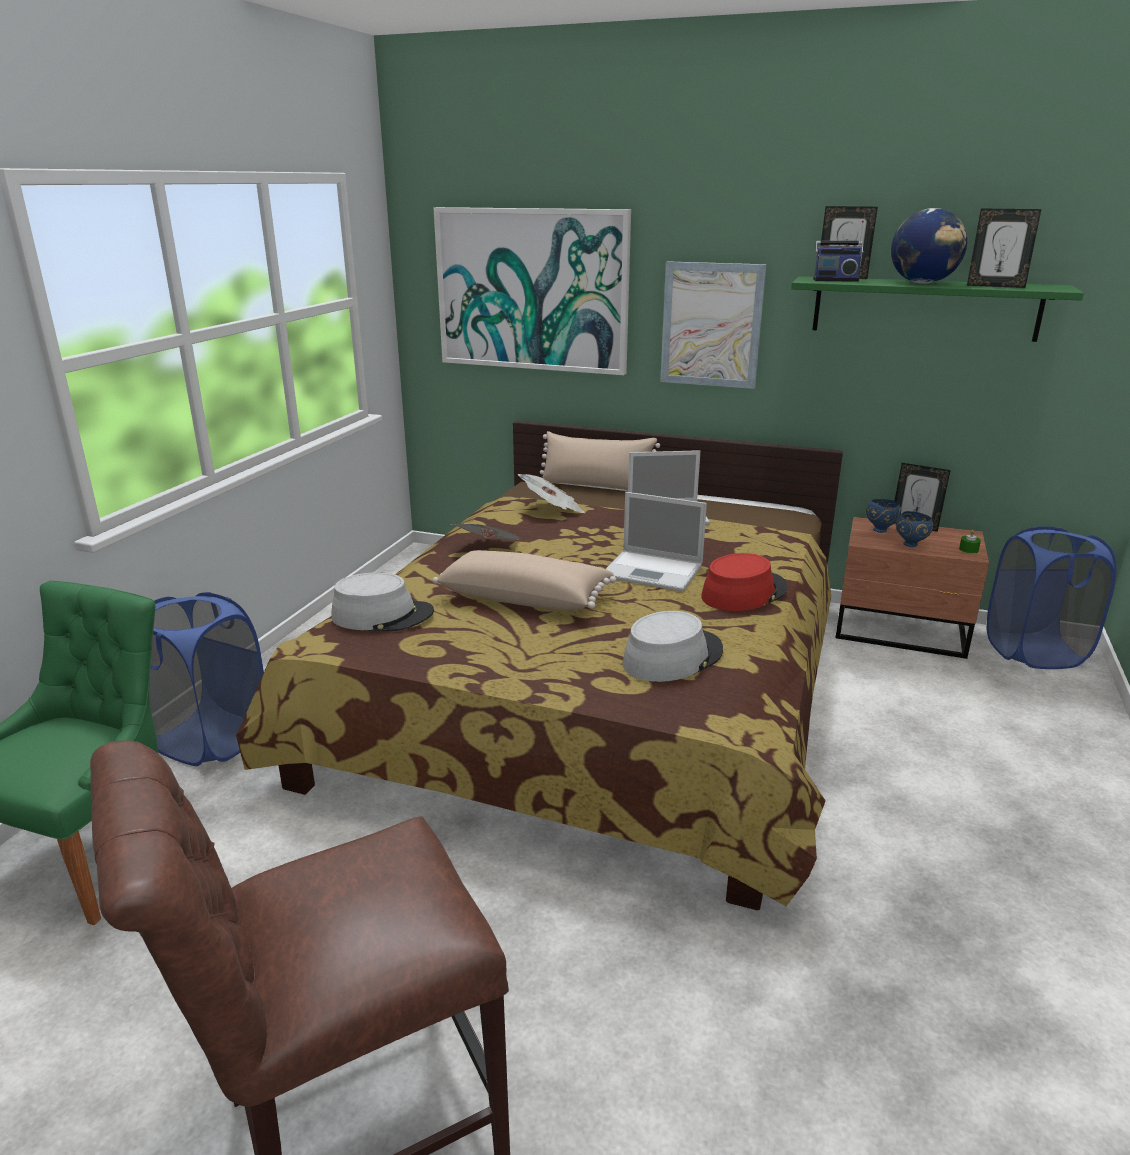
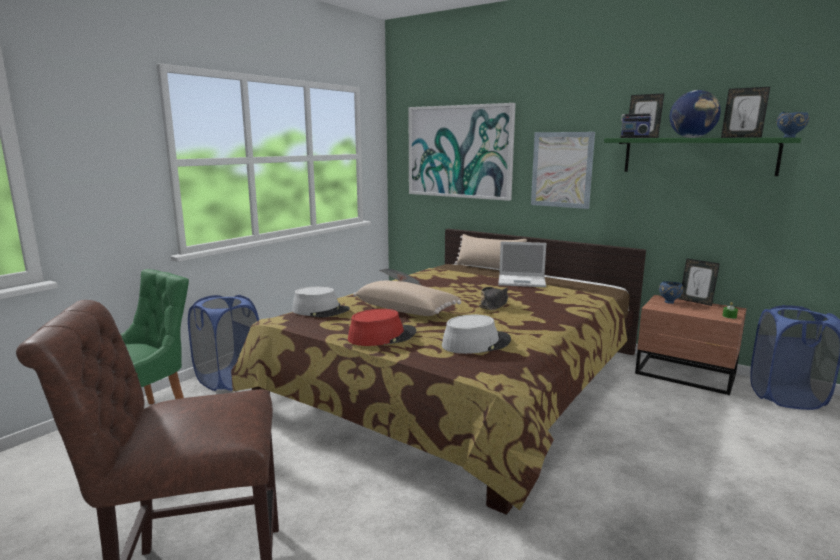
camera: 15 degrees right, 10 degrees down
(552, 510) = (452, 275): newspaper -> none
(654, 571) = (494, 305): laptop -> black hat
(743, 592) = (545, 319): red hat -> red hat (382, 336)
(911, 544) = (687, 311): blue bowl -> blue bowl (790, 137)

